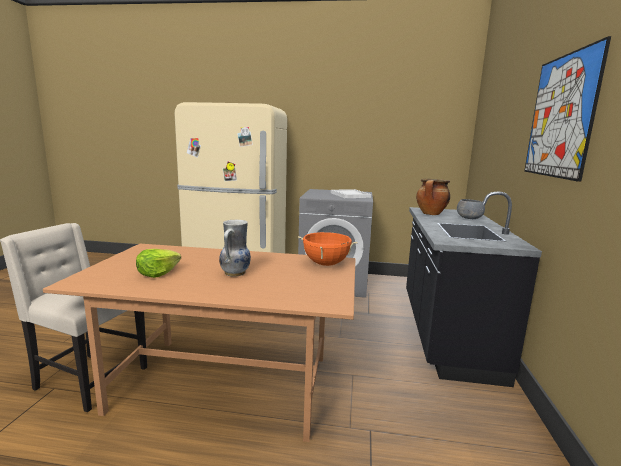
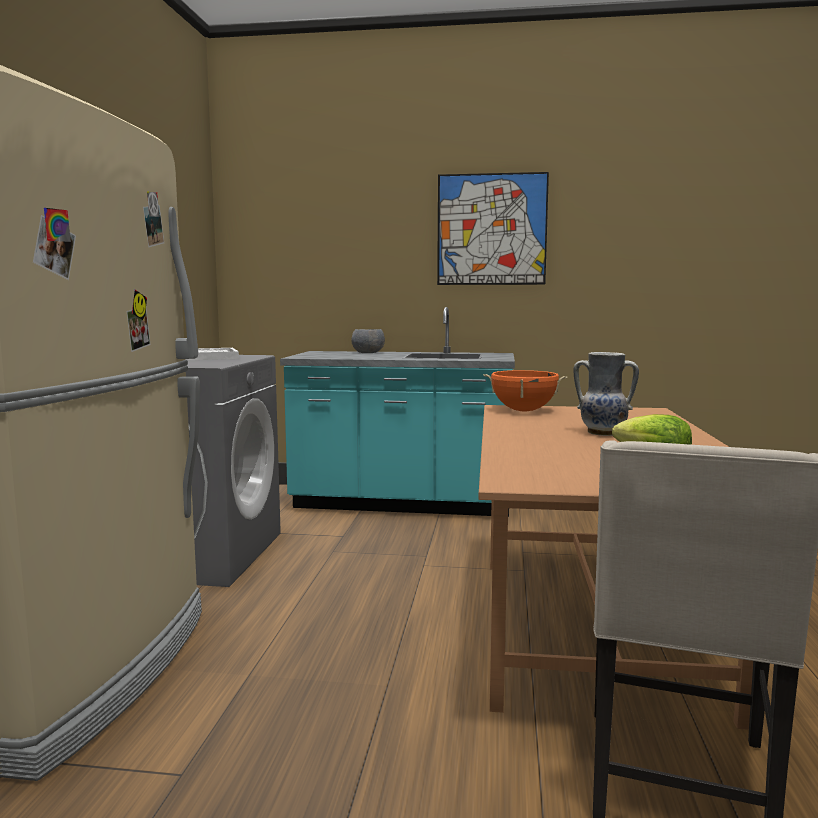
camera: 90 degrees left, 5 degrees down
(431, 214) = (341, 356): cooking pot -> none
(445, 333) = (402, 503): black counter -> turquoise counter

